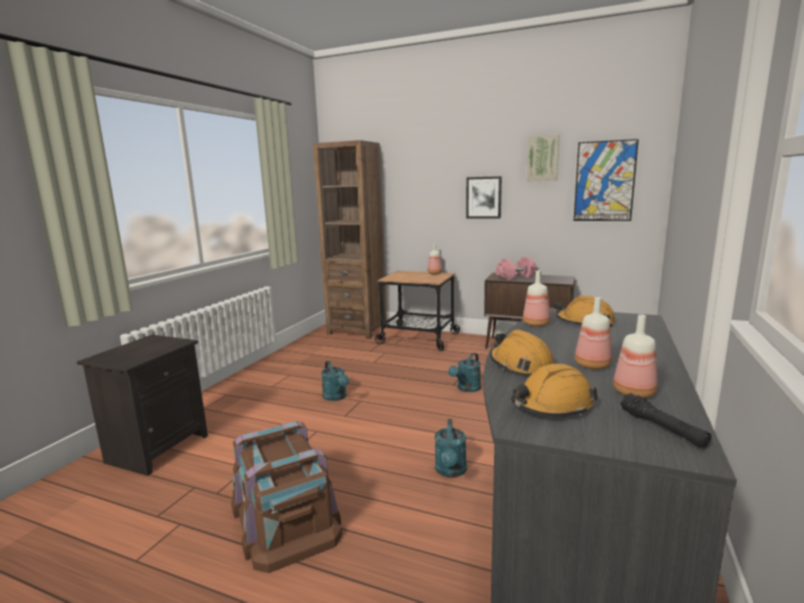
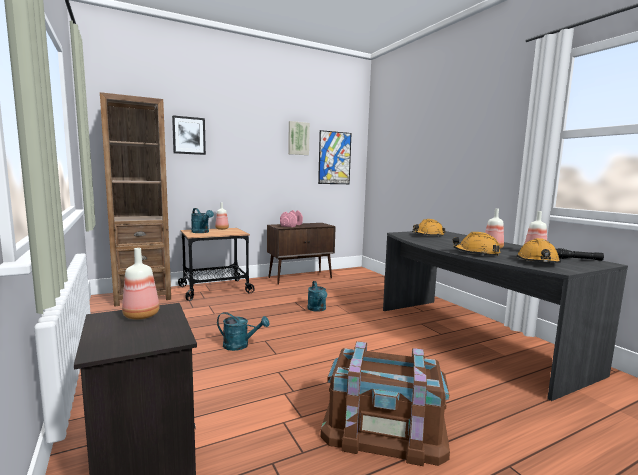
camera: 50 degrees left, 5 degrees down
(450, 471) = (404, 352): turquoise watering can -> turquoise watering can (202, 232)
(483, 197) = (257, 164): picture -> picture (189, 135)
(537, 324) = (414, 239): bottle -> bottle (142, 315)

